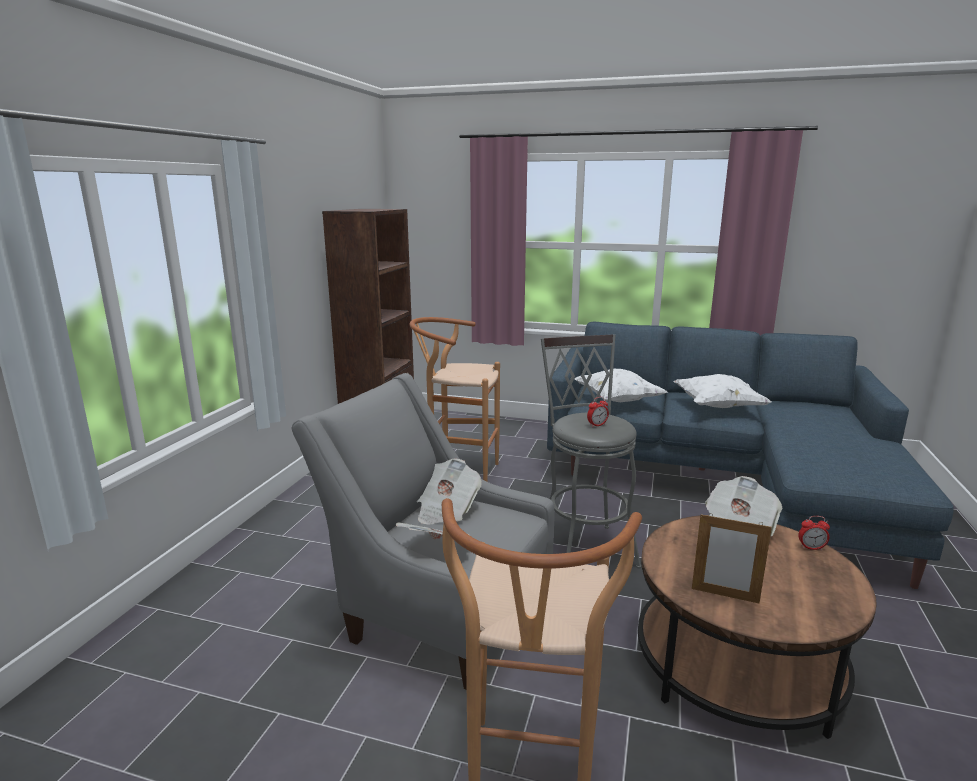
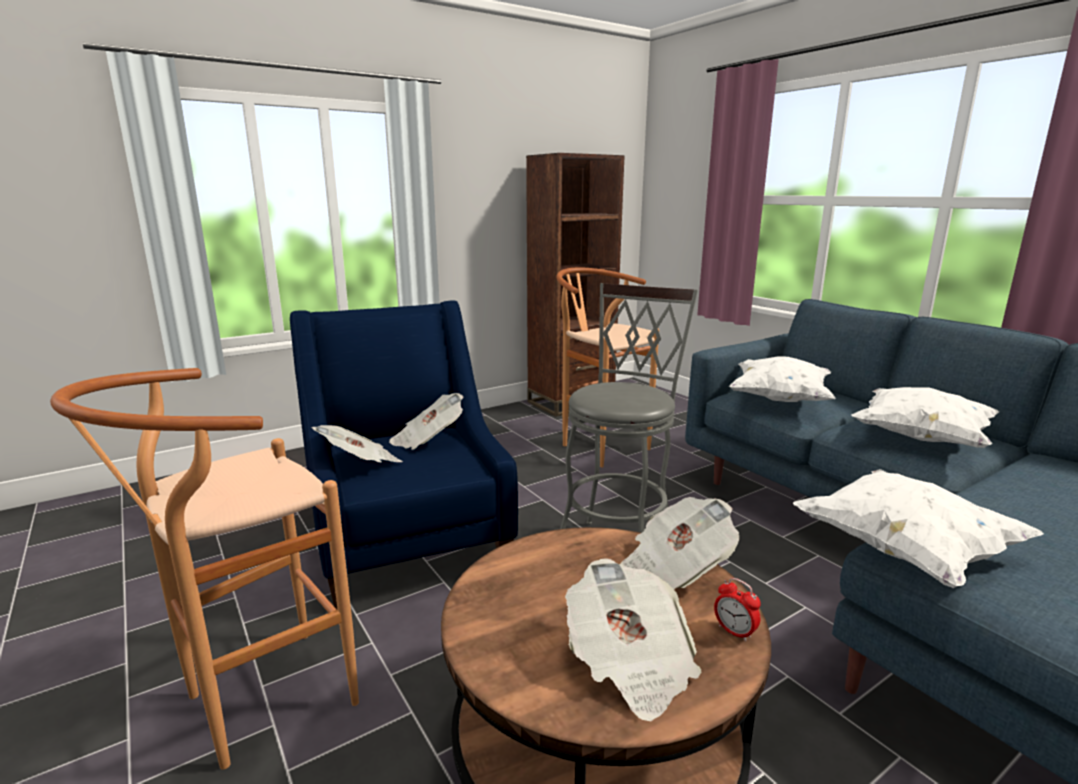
camera: 40 degrees right, 0 degrees up
(437, 611) = (409, 541): grey armchair -> blue armchair
(597, 425) = (615, 394): alarm clock -> none
(724, 595) = (510, 615): picture frame -> none
(808, 587) = (630, 664): none -> newspaper
(809, 474) = (903, 551): none -> white pillow

